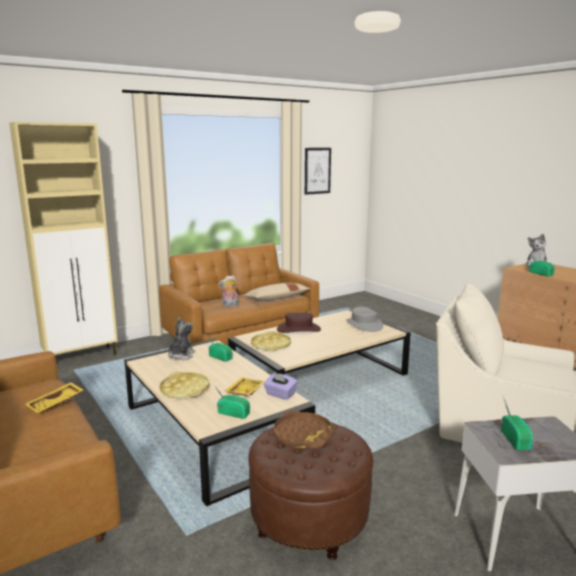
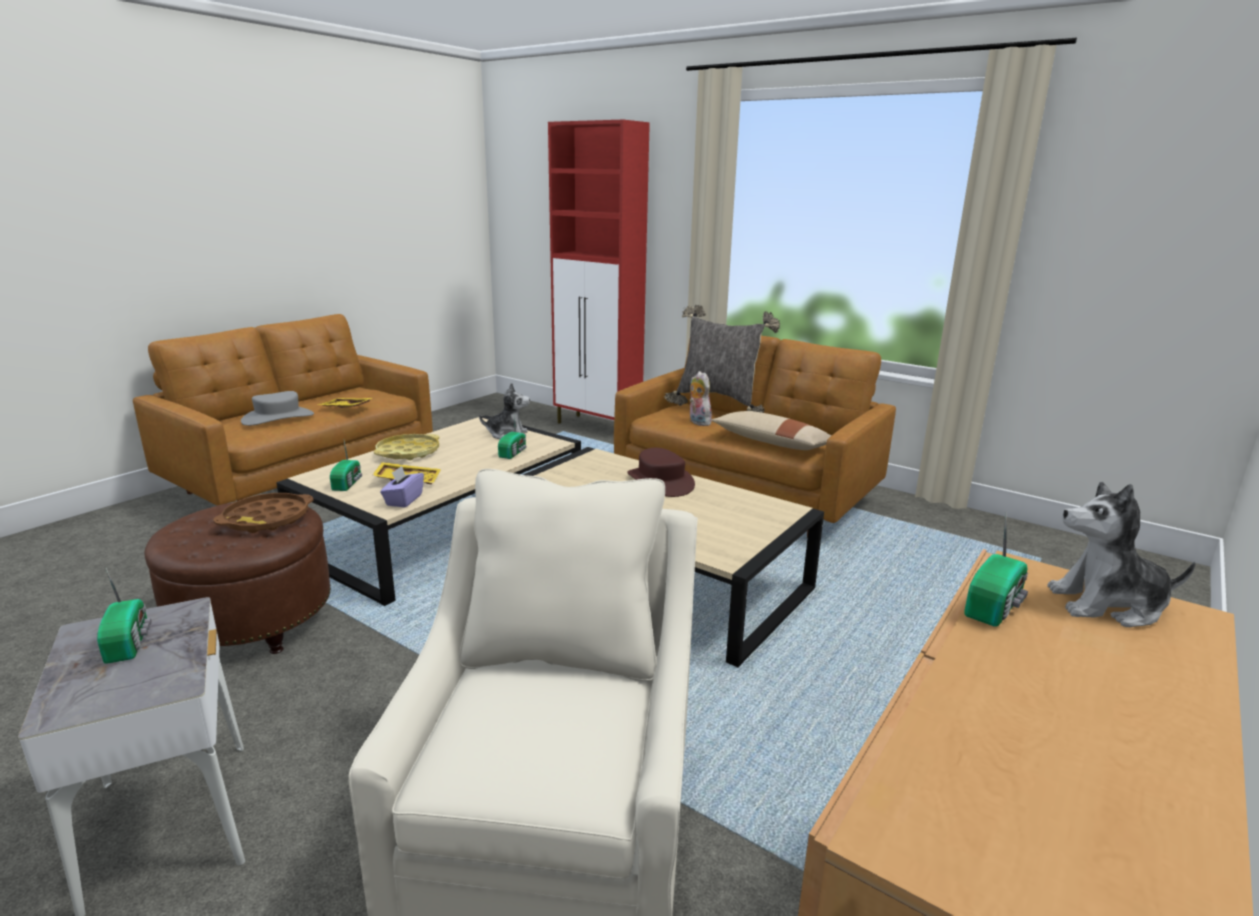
camera: 70 degrees right, 5 degrees up
(82, 357) = (598, 427): beige cabinet -> red cabinet
(213, 299) = (719, 410): none -> pillow
(271, 345) = (575, 473): yellow tray -> none
(317, 171) = (1094, 219): picture -> none
(364, 324) = (738, 529): grey hat -> grey hat (278, 418)
(515, 439) = (130, 642): radio -> radio turned 90 degrees counterclockwise

